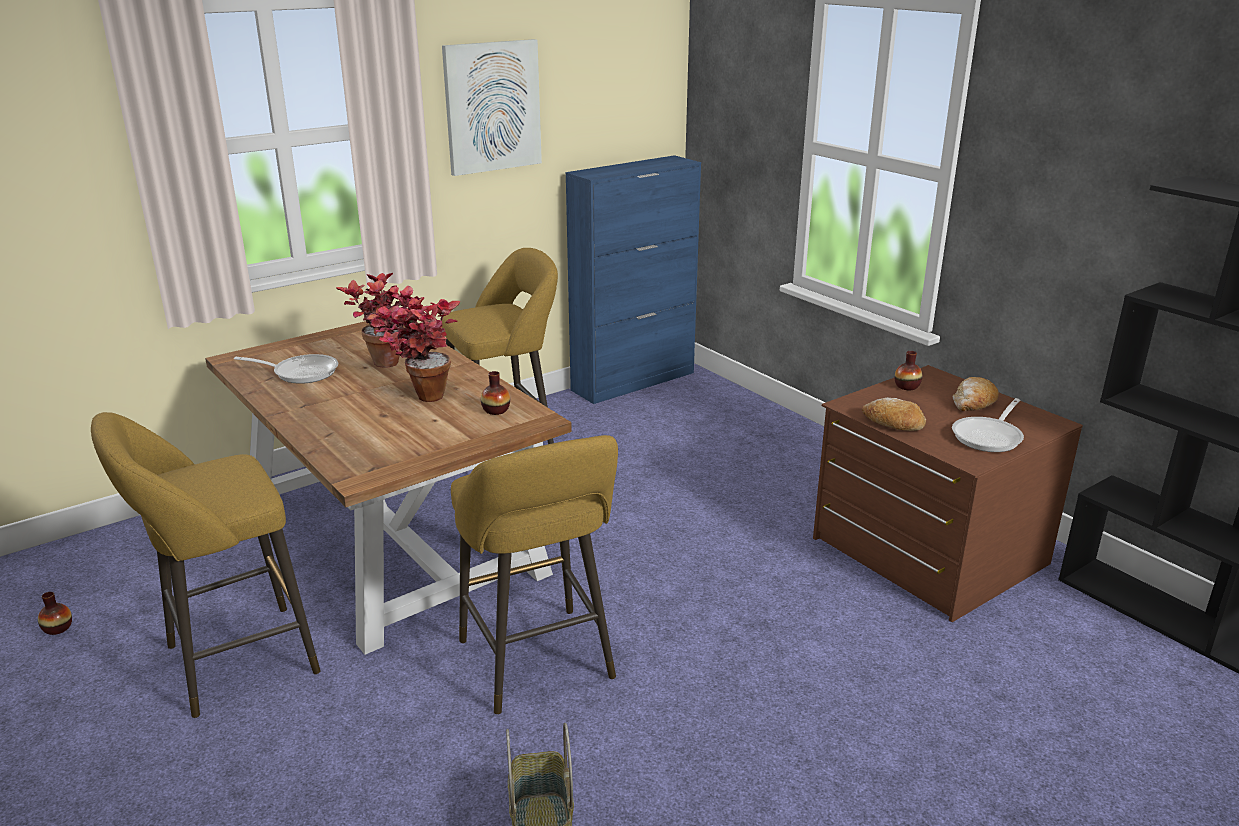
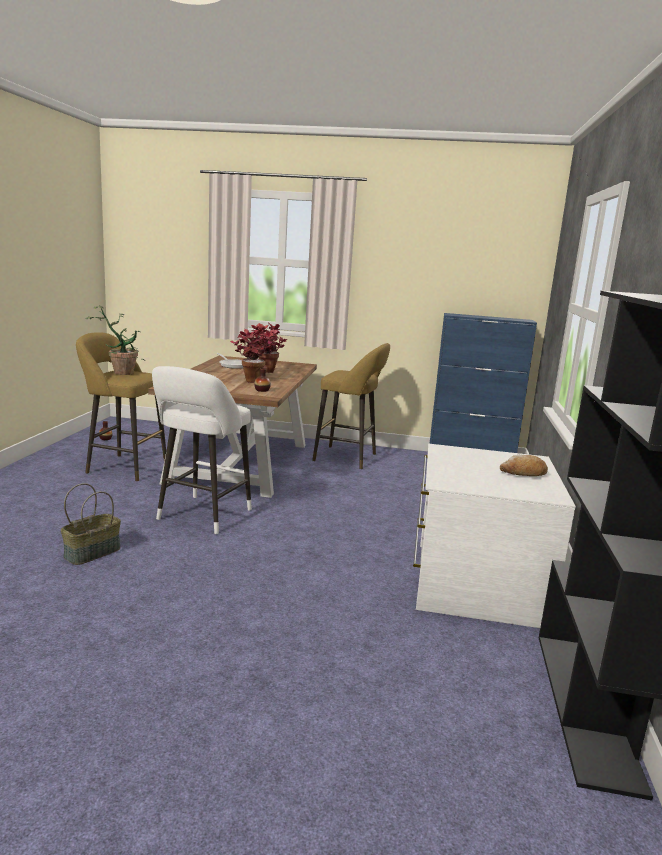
camera: 45 degrees right, 10 degrees down
(189, 483) = (121, 372): none -> potted plant
(492, 106) = (401, 265): picture -> none
(539, 665) = (201, 516): yellow stool -> white stool
(893, 423) = (443, 460): bread -> none
(906, 386) = (502, 456): vase -> none
(926, 552) = (475, 582): brown dresser -> white dresser
(989, 437) = (487, 483): frying pan -> none

